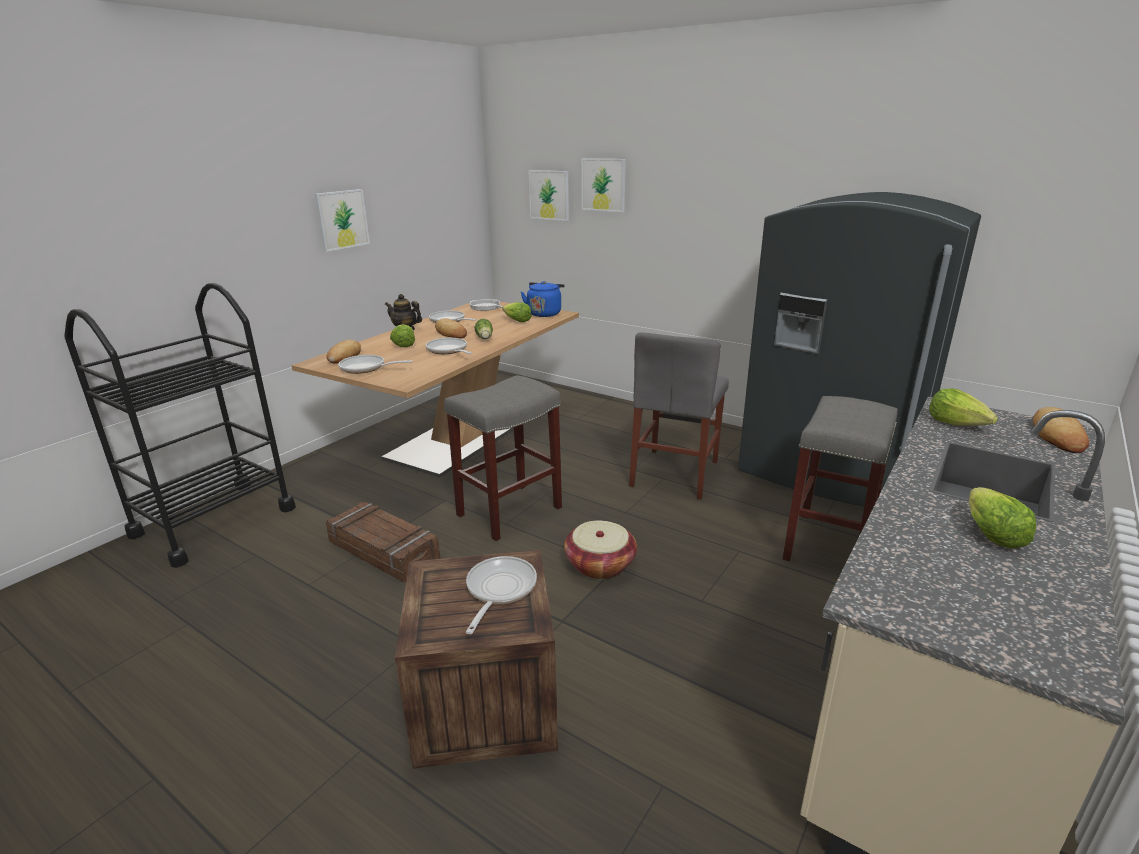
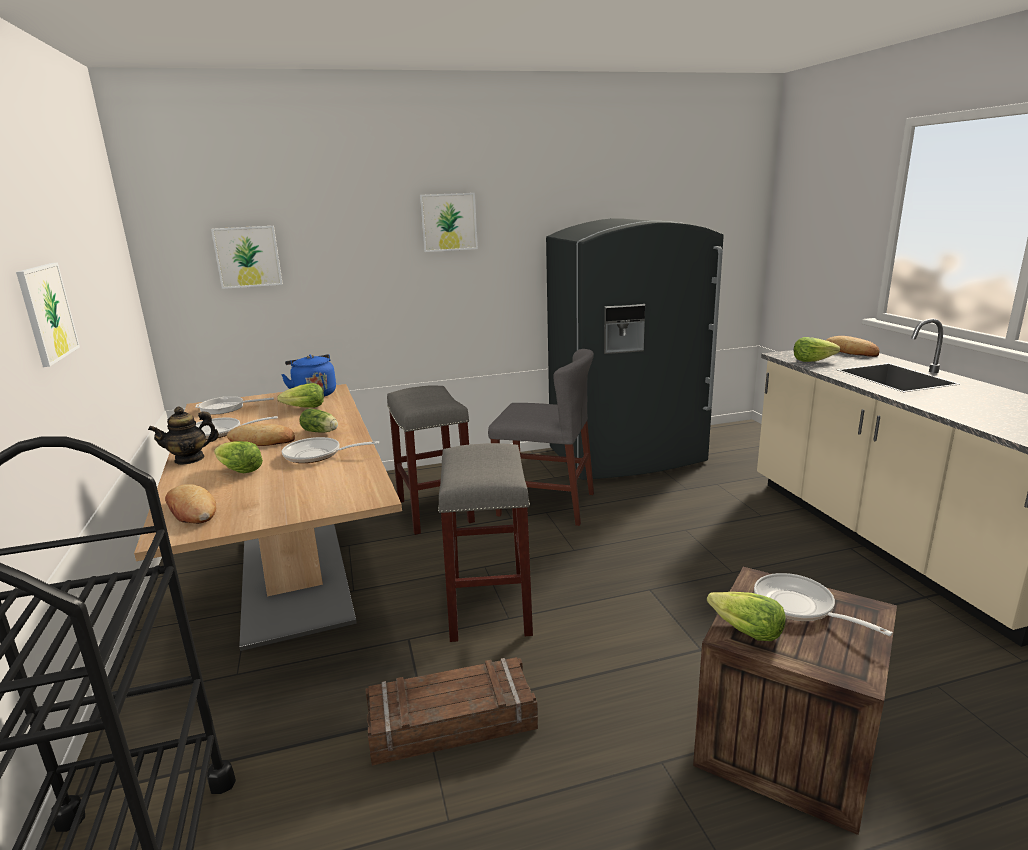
camera: 50 degrees left, 5 degrees down
(366, 368) = (271, 507): frying pan -> none
(600, 565) = (638, 595): basket -> none
(603, 185) = (327, 237): picture -> picture (449, 222)
(675, 473) = (546, 504): grey chair -> grey chair turned 45 degrees counterclockwise
(829, 546) = (715, 498): grey stool -> grey stool (435, 511)
(990, 534) = (969, 397): lettuce -> lettuce (745, 631)

